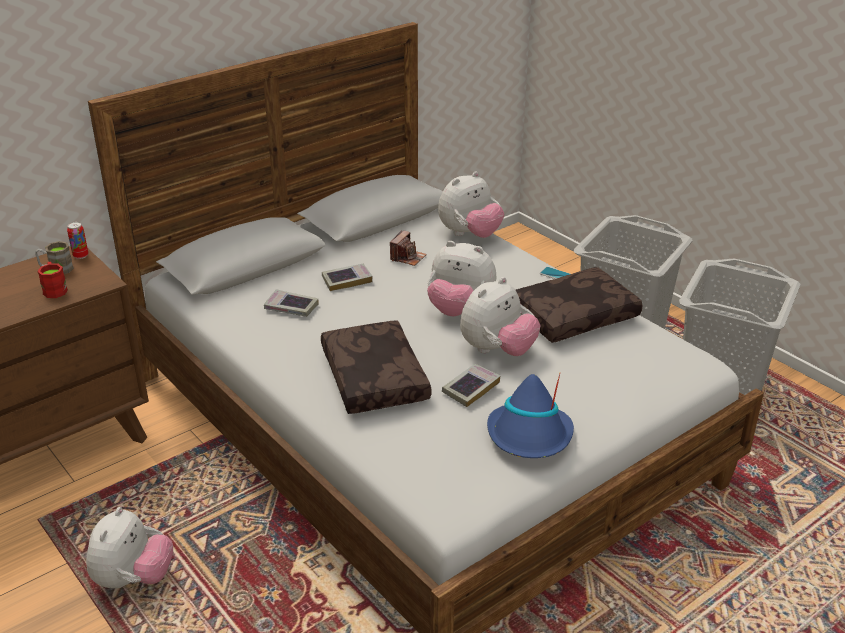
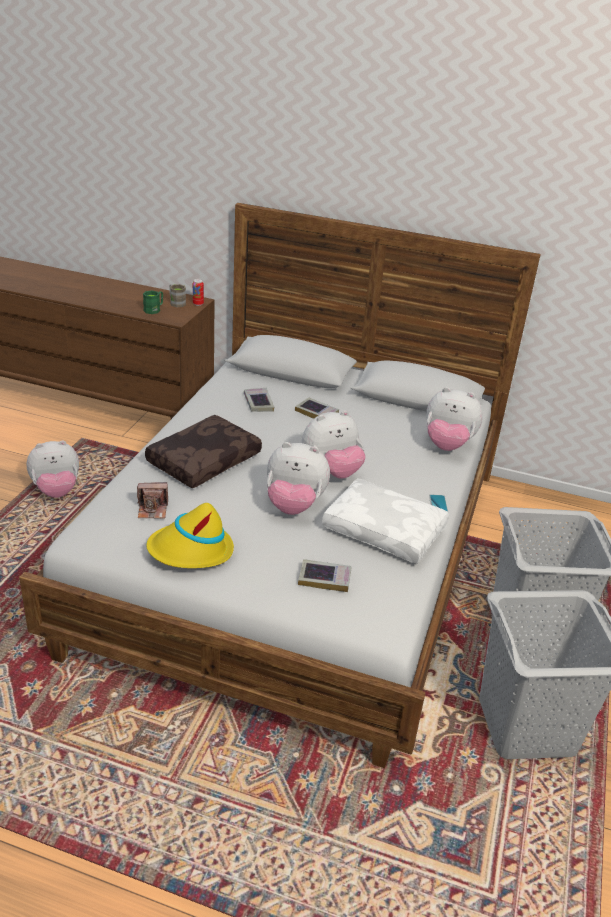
camera: 55 degrees right, 0 degrees up
(55, 289) = (154, 309): red mug -> green mug
(407, 257) = (378, 428): camera -> camera (153, 509)
(459, 309) = (331, 471): plush toy -> plush toy turned 105 degrees counterclockwise
(471, 388) = (226, 504): book -> book (324, 578)
(530, 436) = (191, 551): blue hat -> yellow hat
(573, 315) = (385, 530): brown pillow -> white pillow

